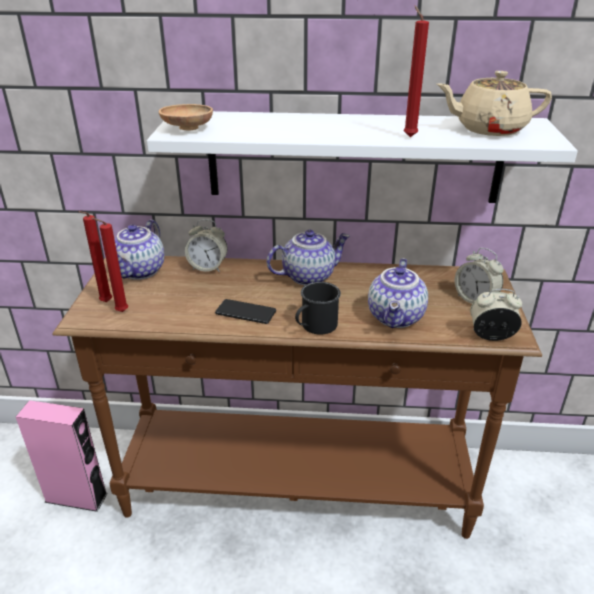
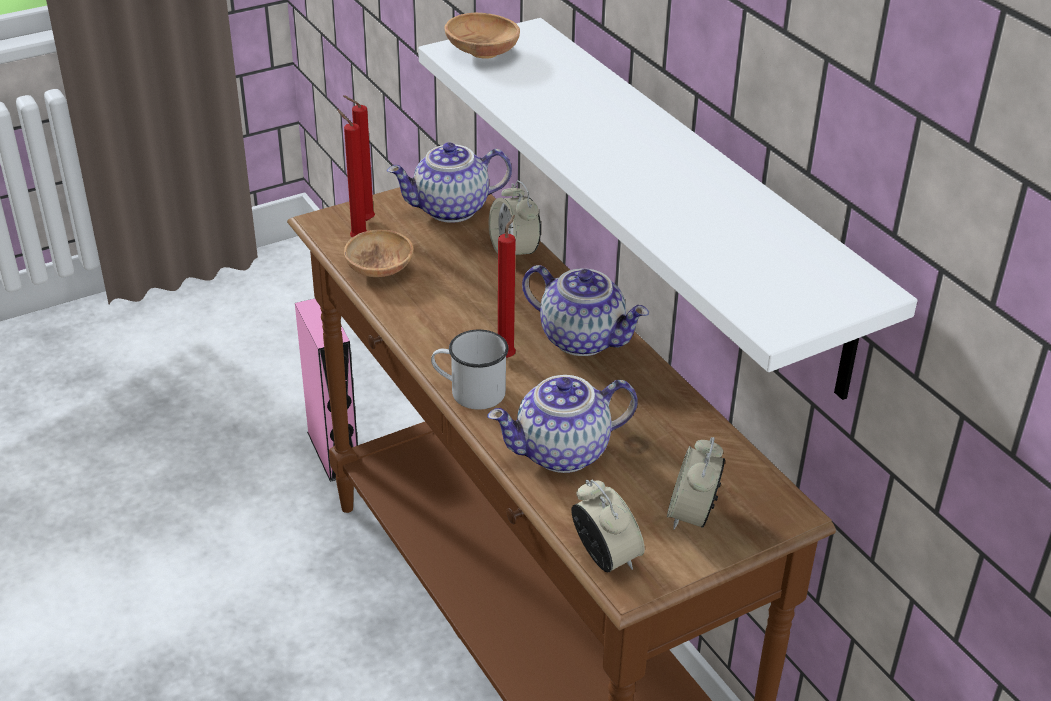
camera: 55 degrees right, 5 degrees up
(162, 315) = (379, 269): none -> brown bowl
(245, 312) = (446, 325): phone -> none
(315, 327) = (469, 391): black mug -> white mug
(408, 136) = (647, 202): red candle -> red candle (507, 356)
(488, 129) = (770, 257): beige teapot -> none

